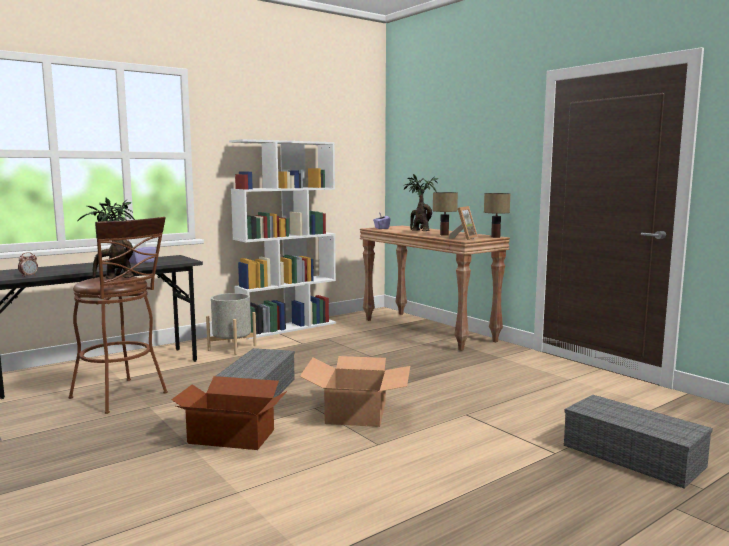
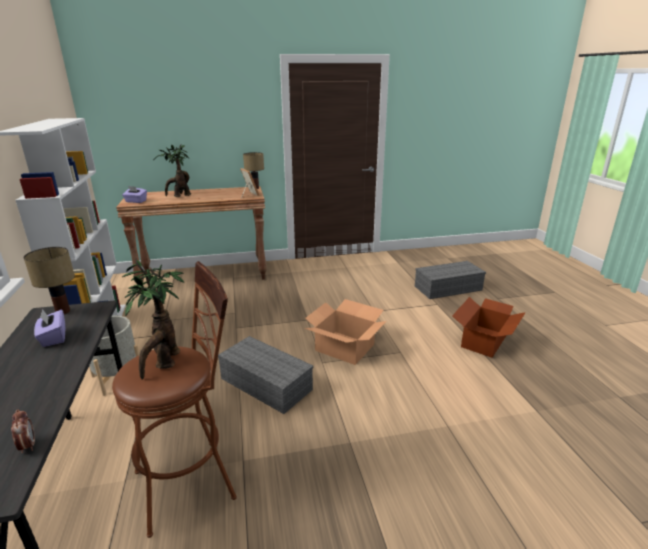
camera: 65 degrees left, 15 degrees up
(232, 437) = (352, 414): cardboard box -> cardboard box (485, 341)
(443, 235) = (218, 195): table lamp -> table lamp (62, 312)

